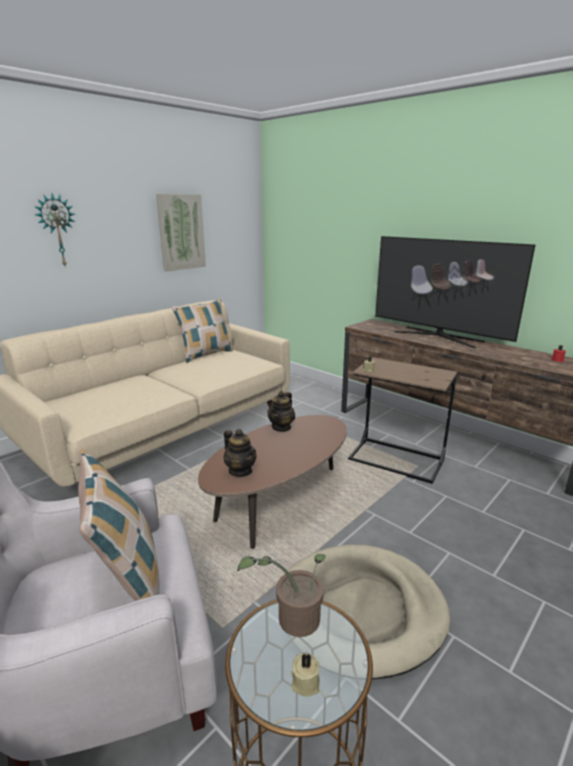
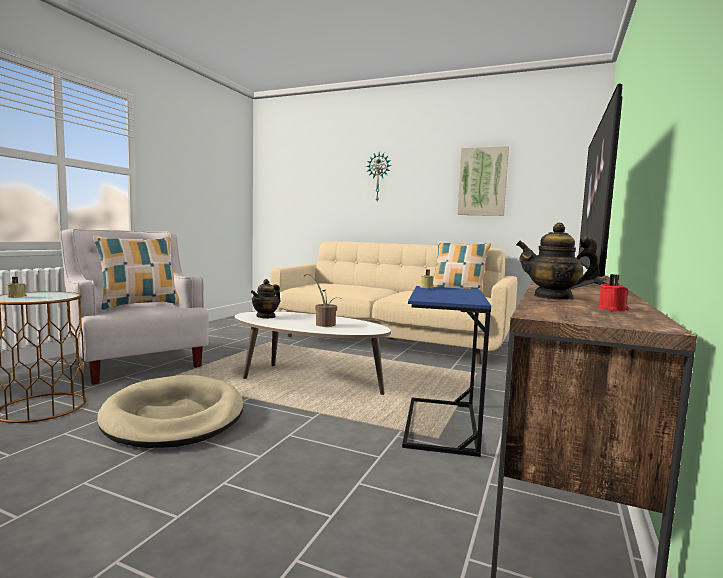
camera: 70 degrees right, 15 degrees down
(279, 503) = (308, 381): brown coffee table -> white coffee table
(281, 427) = (347, 320): teapot -> teapot (553, 297)
(292, 620) = (61, 295): potted plant -> potted plant (323, 324)
(396, 459) = (441, 425): brown side table -> blue side table

